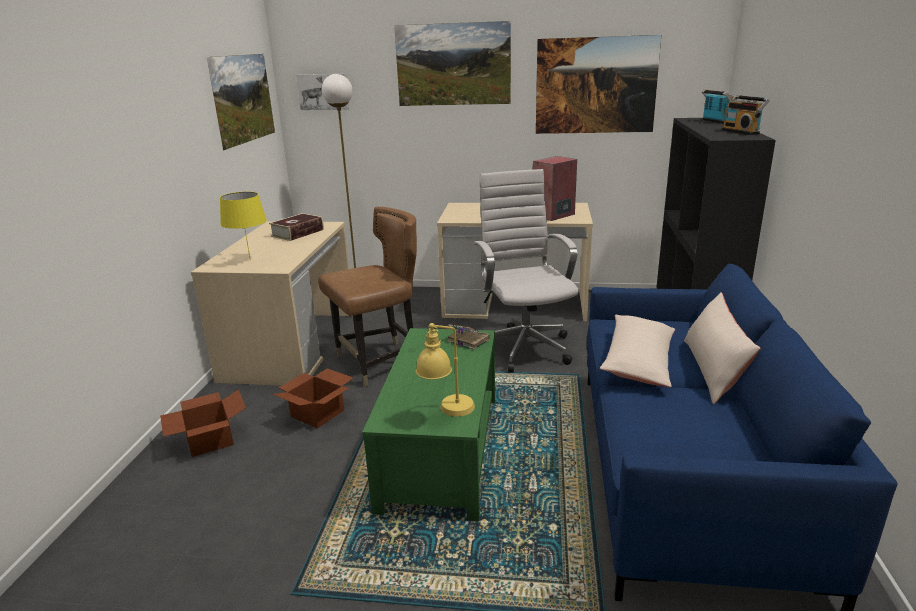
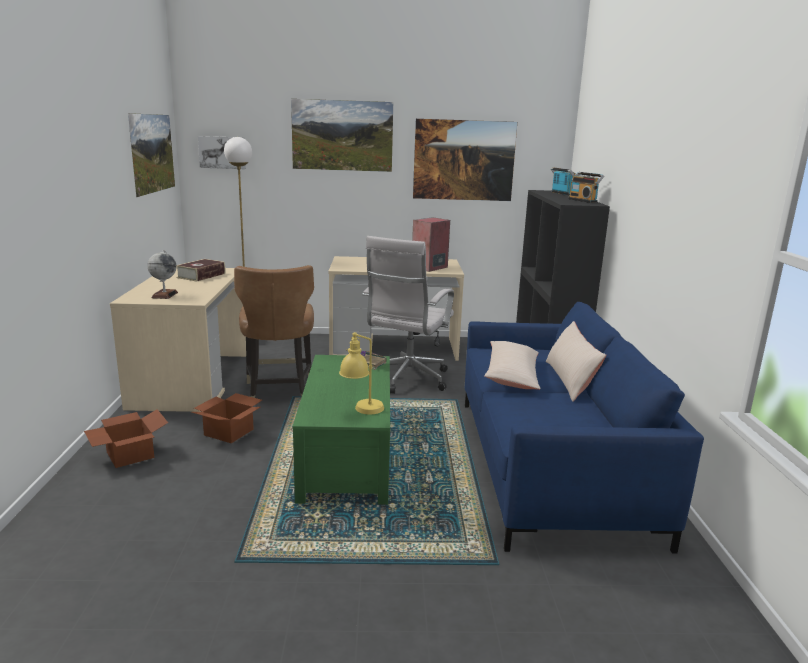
camera: 10 degrees left, 5 degrees down
(250, 260) = (164, 295): yellow table lamp -> globe
(379, 362) = (278, 392): brown chair -> brown chair turned 120 degrees clockwise
(524, 347) = (407, 380): white office chair -> white office chair turned 135 degrees counterclockwise

